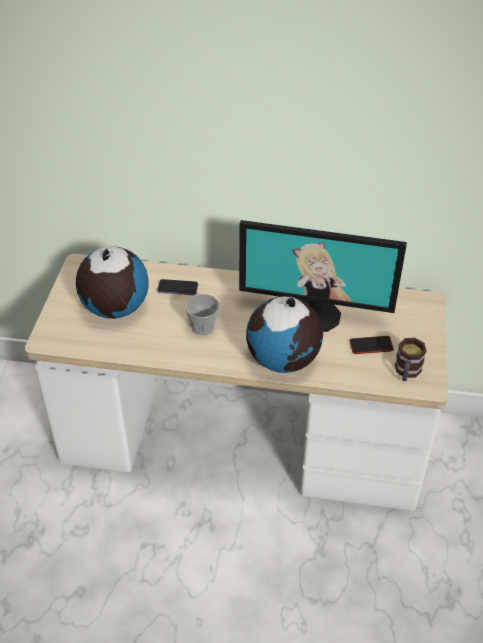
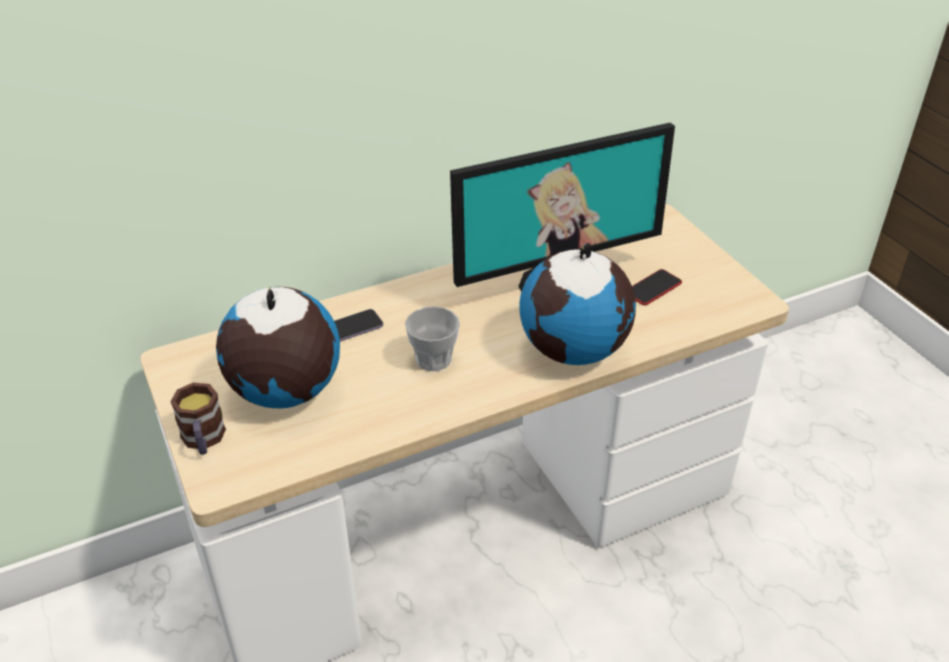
camera: 35 degrees left, 5 degrees down
(406, 372) = (720, 298): mug -> mug (203, 440)

